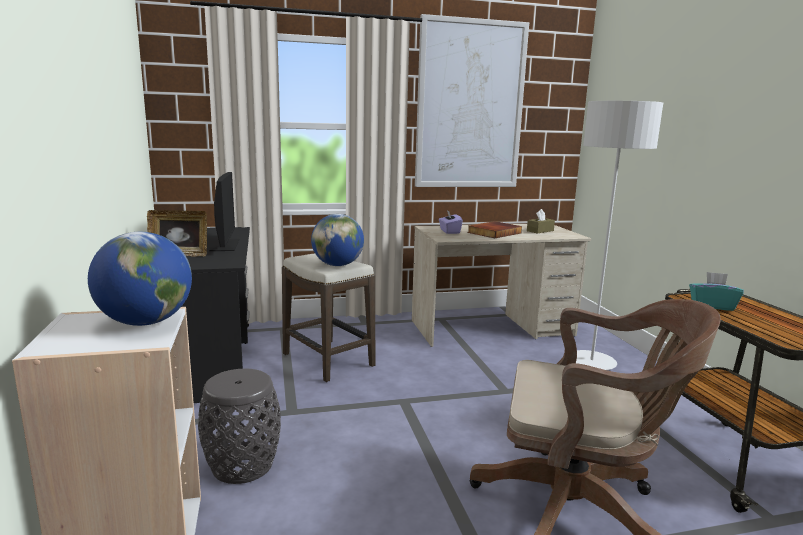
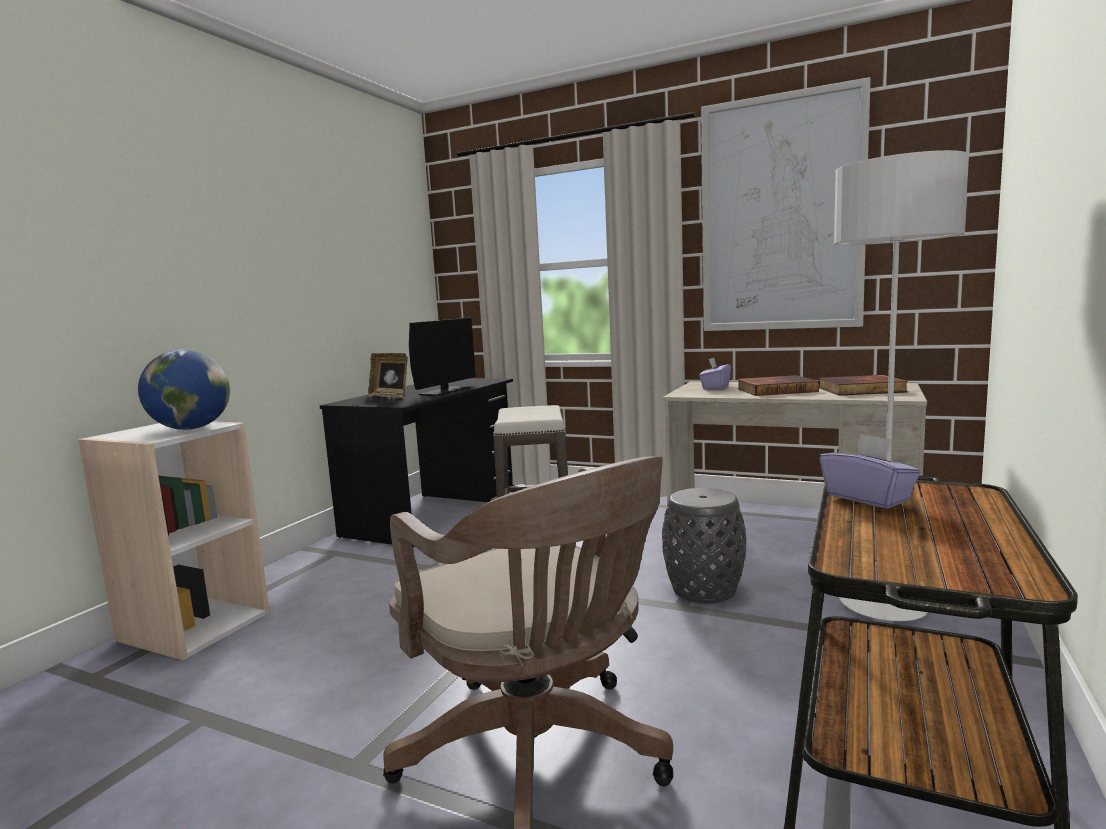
camera: 40 degrees right, 5 degrees down
(242, 466) = (329, 599): grey stool -> grey stool (703, 590)
(337, 265) = (527, 416): globe -> none
(540, 231) = (861, 390): brown tissue box -> book
(712, 306) = (868, 498): turquoise tissue box -> purple tissue box

